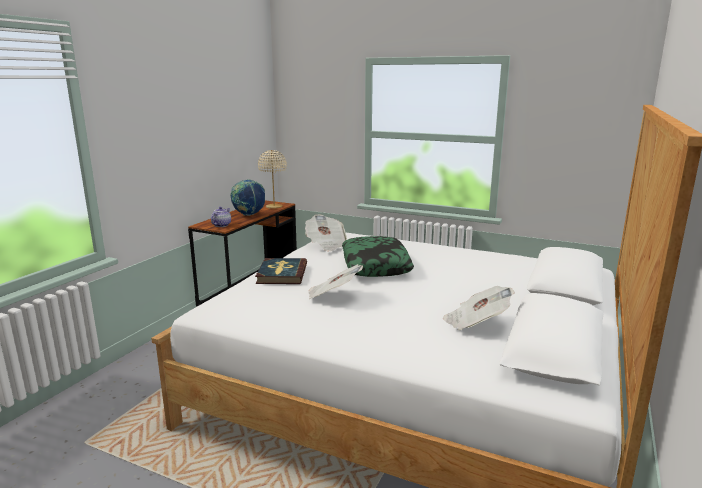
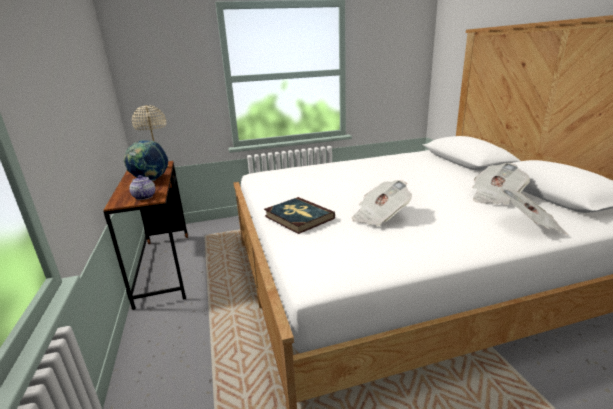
camera: 40 degrees left, 5 degrees up
(326, 244) = (277, 183): newspaper -> newspaper (530, 225)
(376, 265) = (349, 185): pillow -> none

